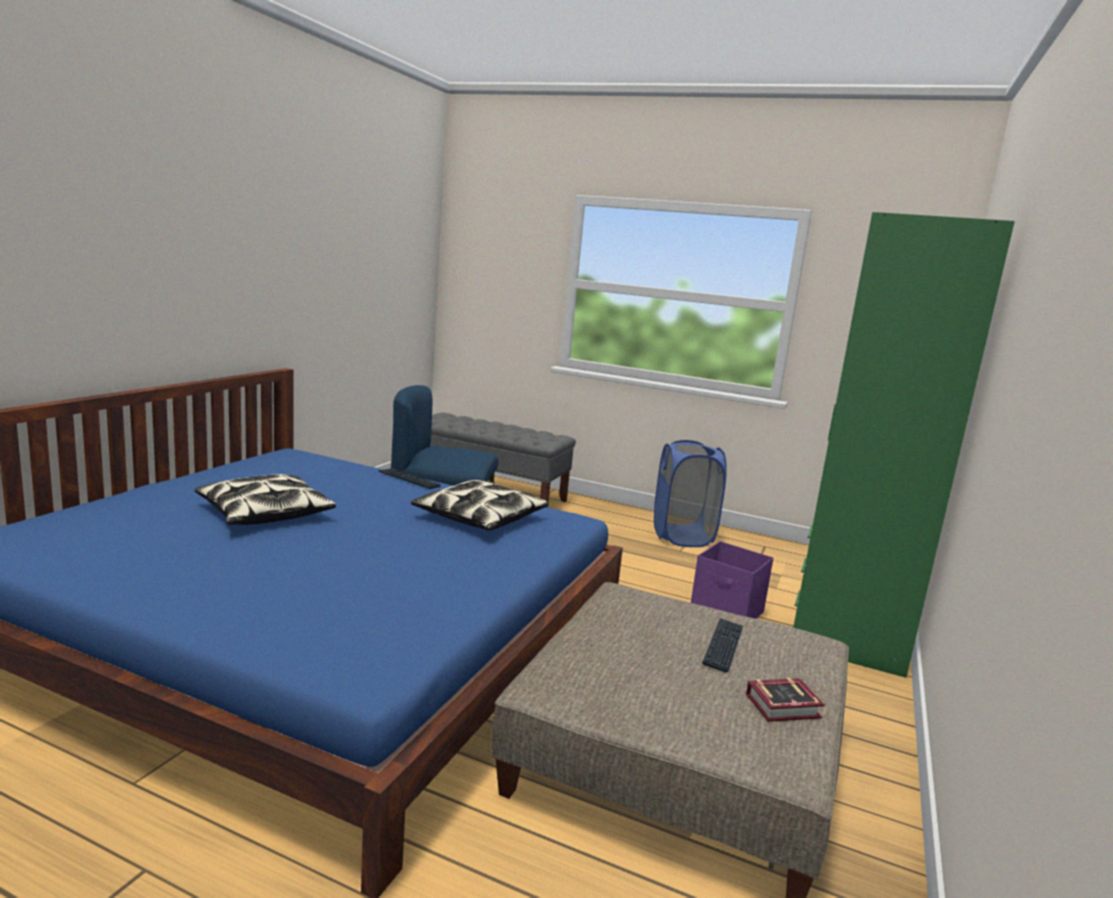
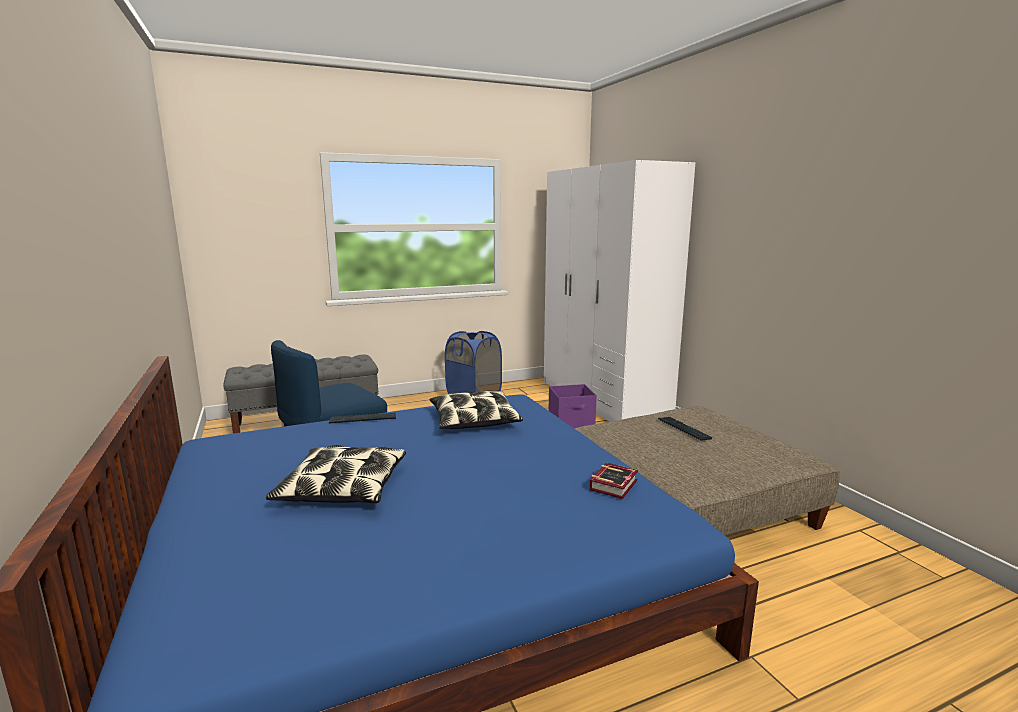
camera: 45 degrees left, 0 degrees up
(786, 707) = (752, 440): book -> book (615, 484)
(851, 606) = (602, 400): green wardrobe -> white wardrobe

